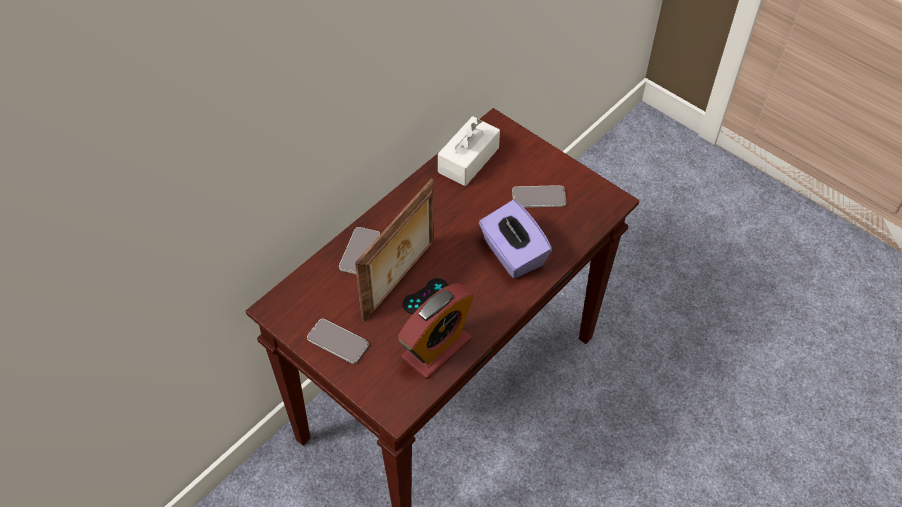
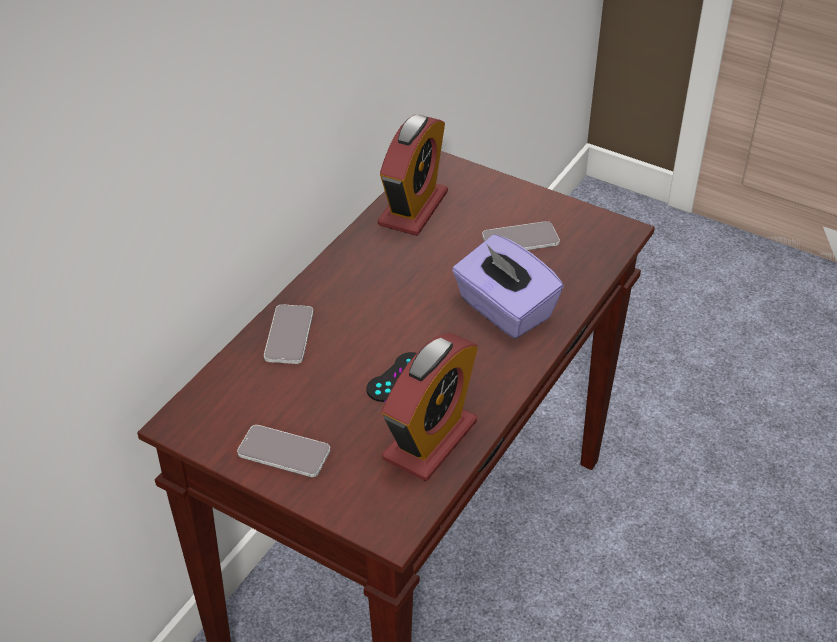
camera: 10 degrees left, 10 degrees down
(401, 280) = (356, 362): picture frame -> none
(468, 160) = (413, 208): white tissue box -> alarm clock

